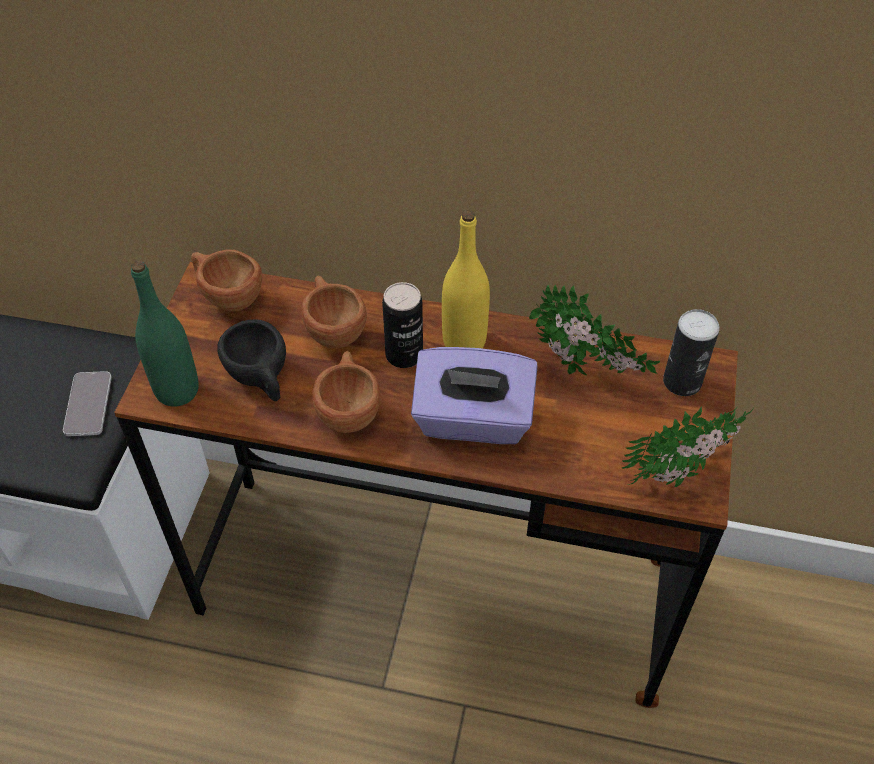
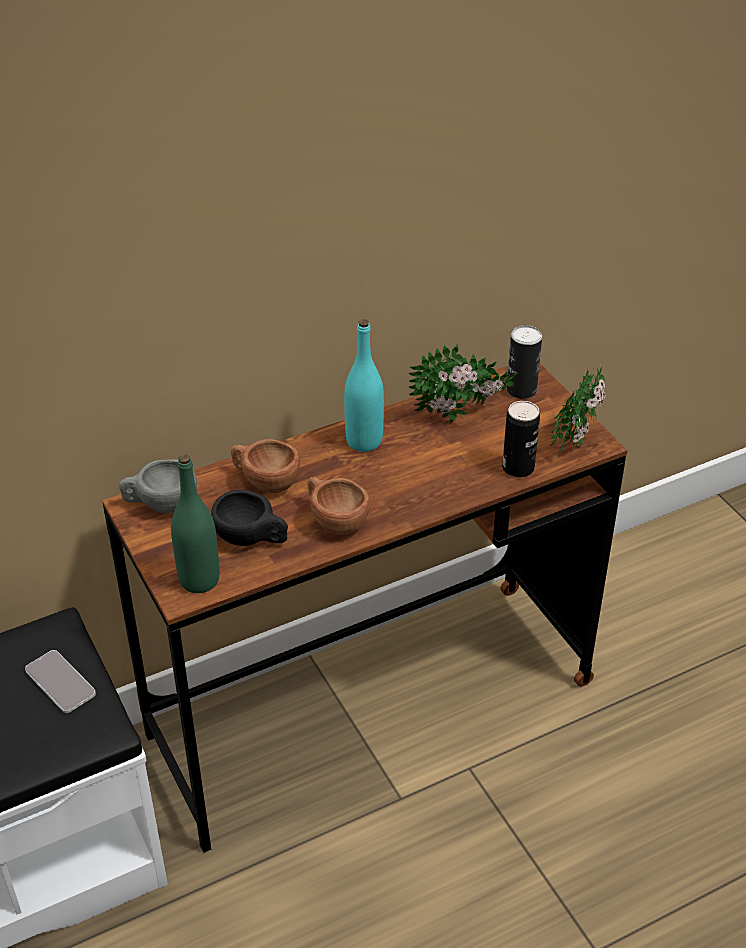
camera: 40 degrees left, 10 degrees down
(227, 295) = (160, 504): brown cup -> grey cup
(404, 355) = (333, 470): can -> can (518, 468)
(464, 342) = (364, 441): yellow bottle -> turquoise bottle
(472, 420) = (422, 481): purple tissue box -> none

